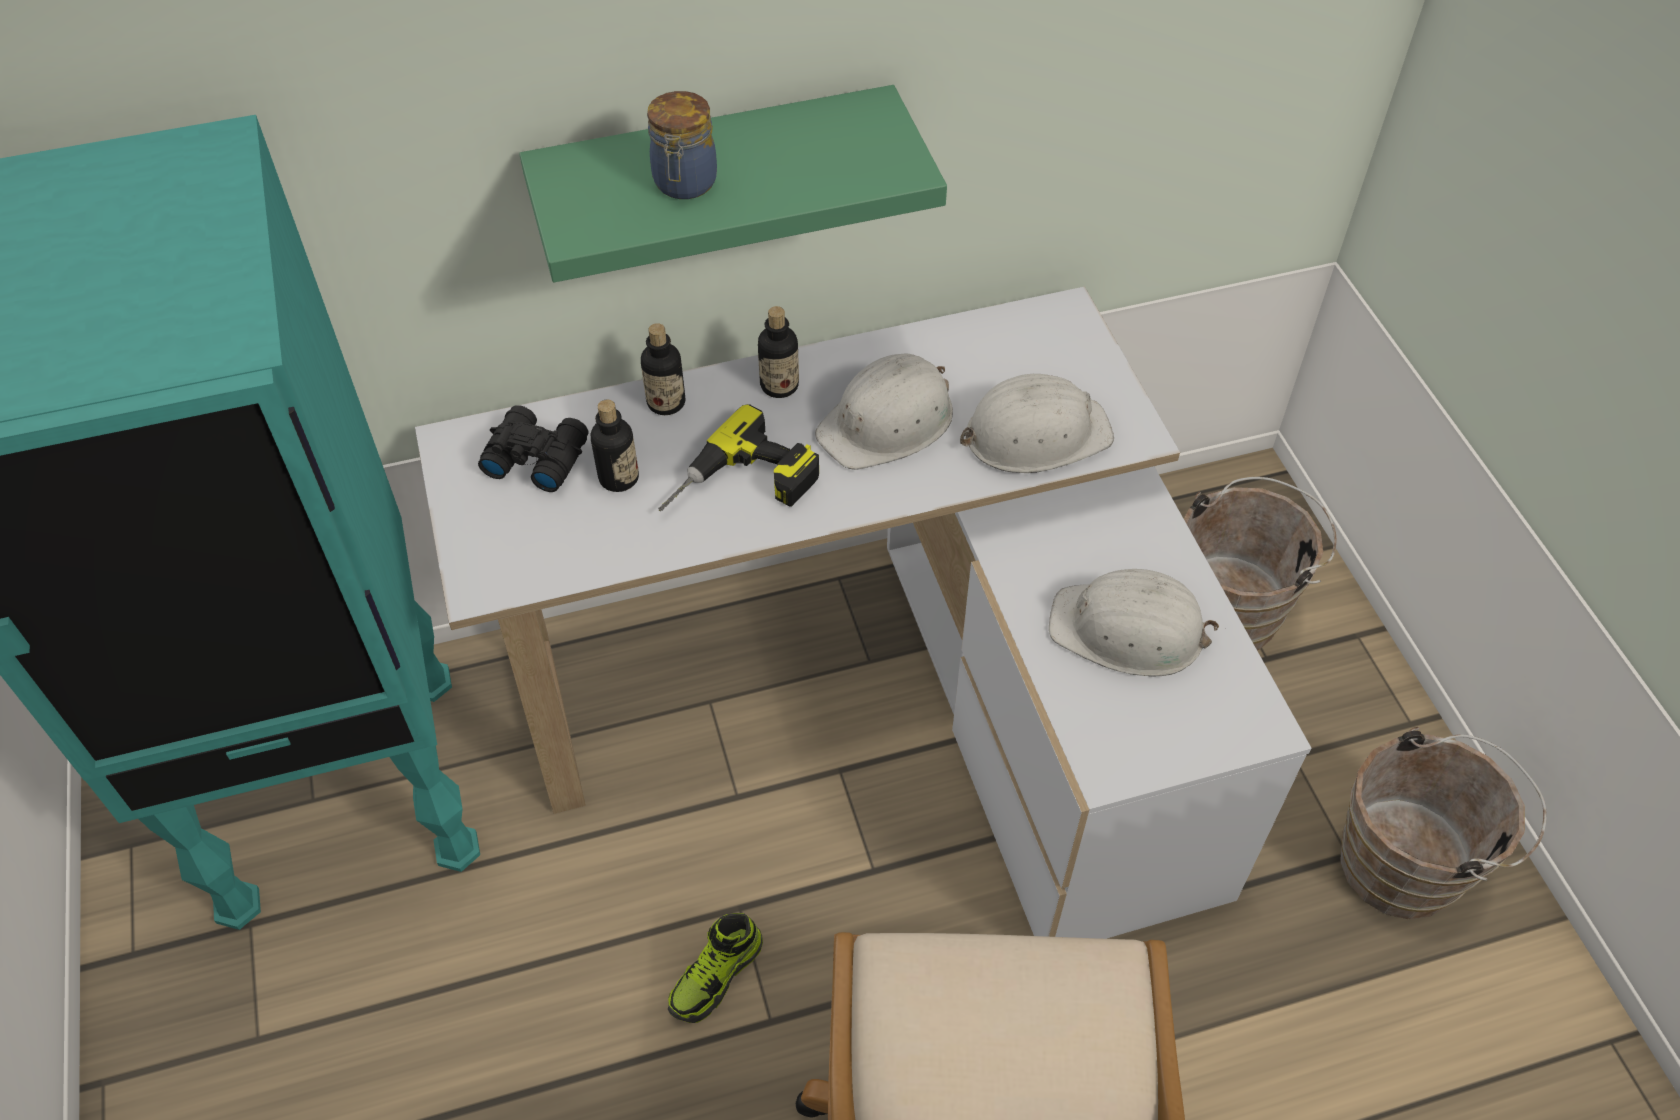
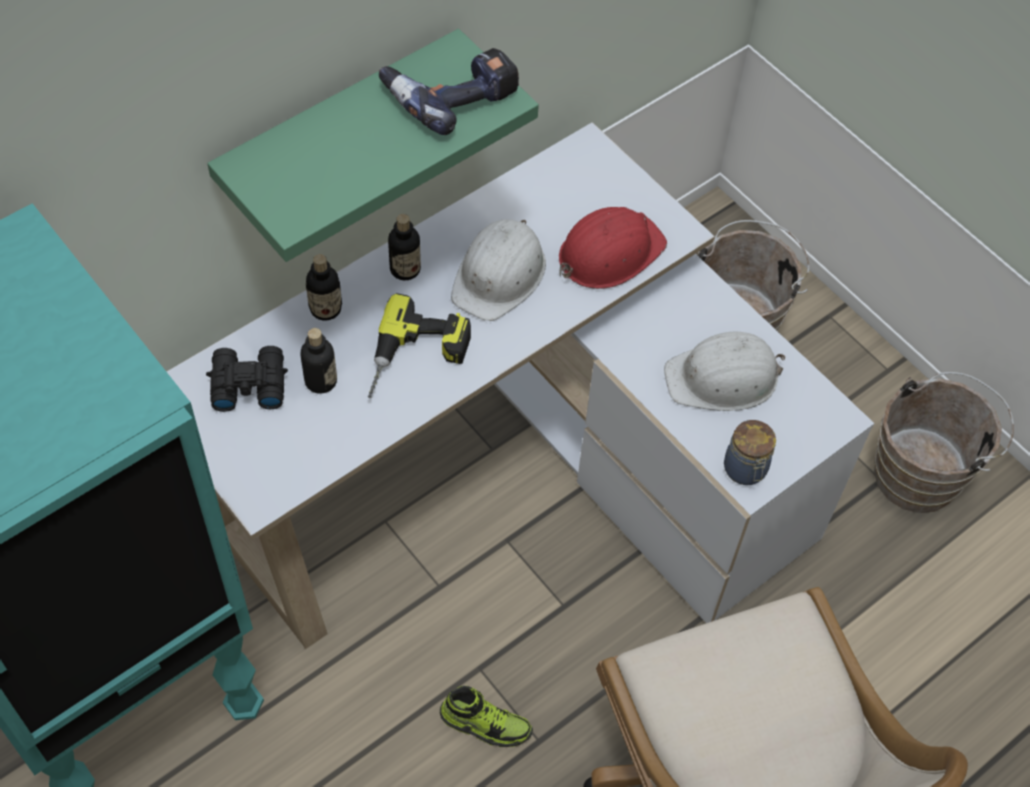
camera: 25 degrees left, 5 degrees up
(684, 184) = (349, 155): jar -> jar (745, 470)
(716, 976) = (485, 724): shoe -> shoe turned 90 degrees counterclockwise
(843, 150) = (450, 95): none -> power drill
(1035, 434) = (609, 252): white hard hat -> red hard hat

